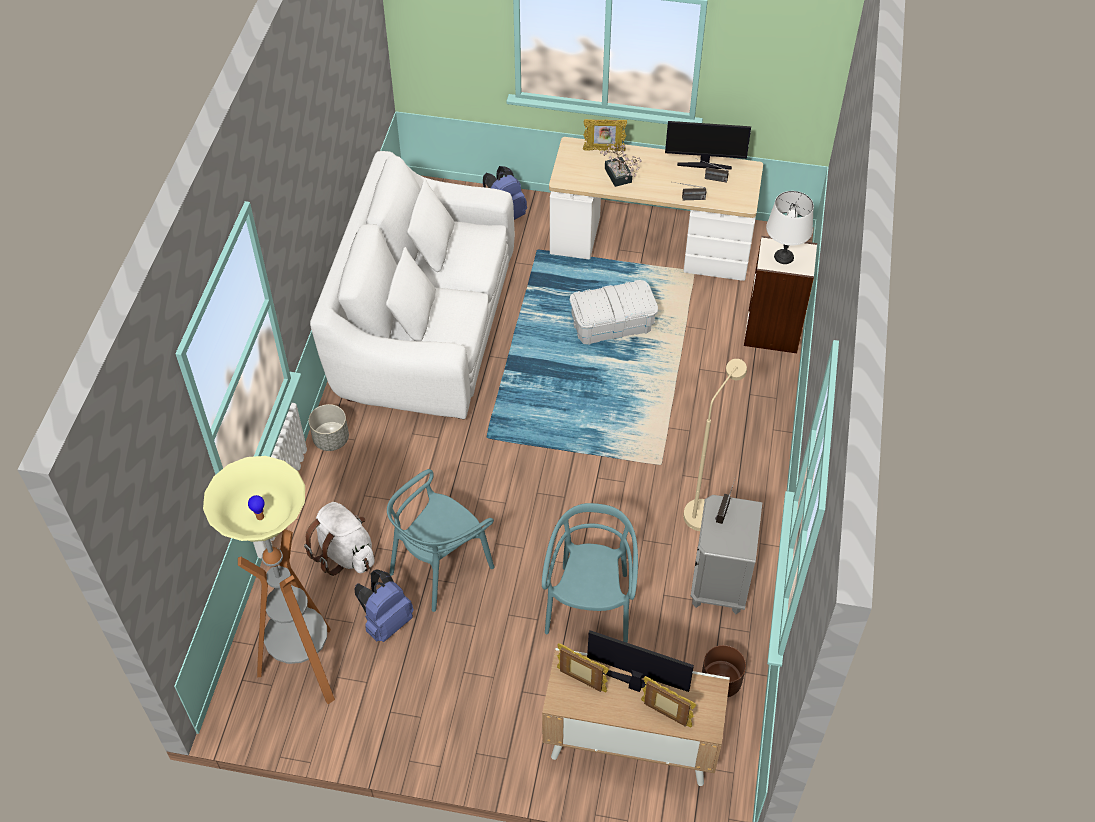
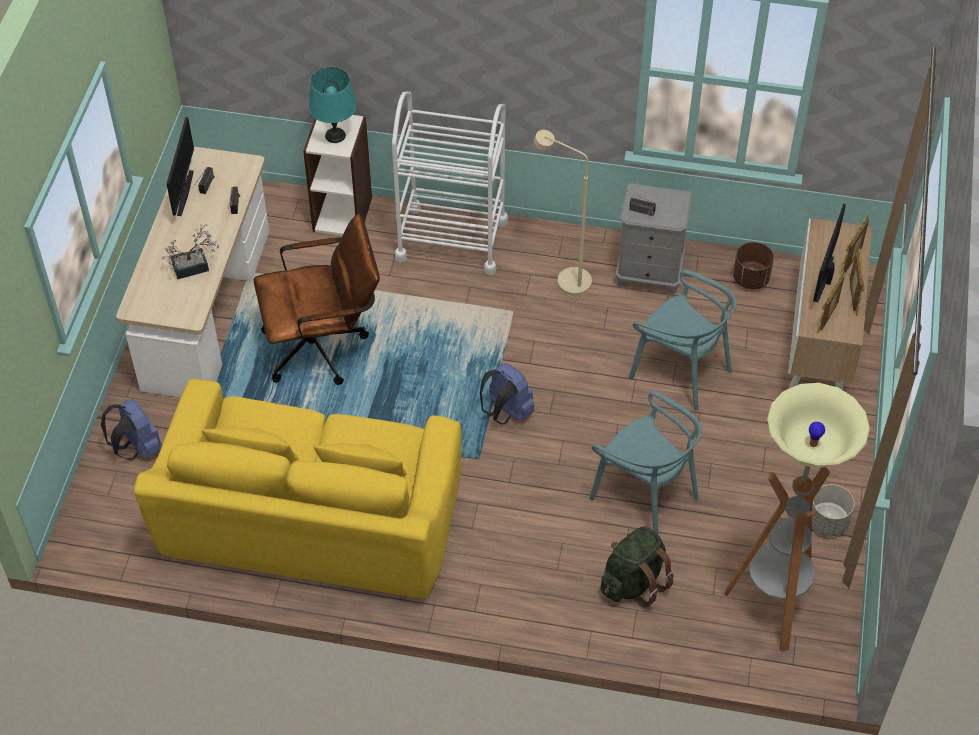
camera: 90 degrees left, 0 degrees up
(331, 439) = (479, 608): grey planter -> grey planter (827, 522)
(344, 554) = (633, 582): white backpack -> green backpack
(386, 622) = (713, 539): blue backpack -> blue backpack (506, 412)
(425, 326) = (312, 523): white sofa -> yellow sofa
(590, 605) = (680, 371): turquoise chair -> turquoise chair turned 150 degrees counterclockwise
(604, 150) = (146, 279): picture frame -> picture frame (853, 297)
(612, 325) = (324, 346): white storage box -> brown office chair
(749, 416) = (452, 239): none -> white cart
(784, 257) = (335, 135): white table lamp -> turquoise table lamp

